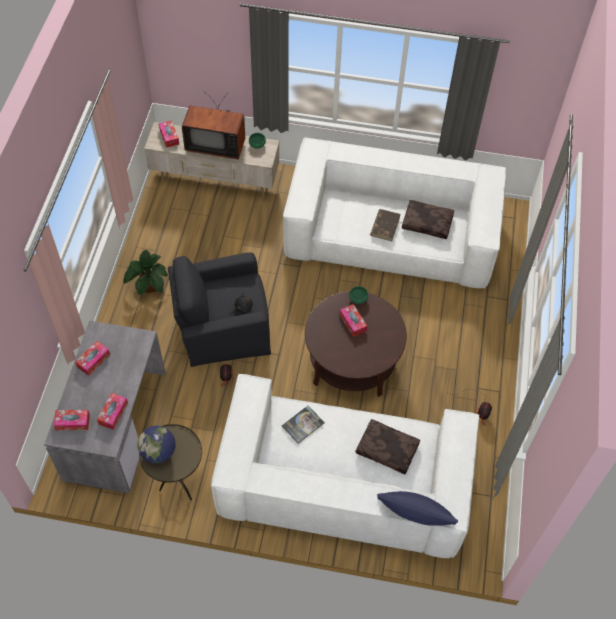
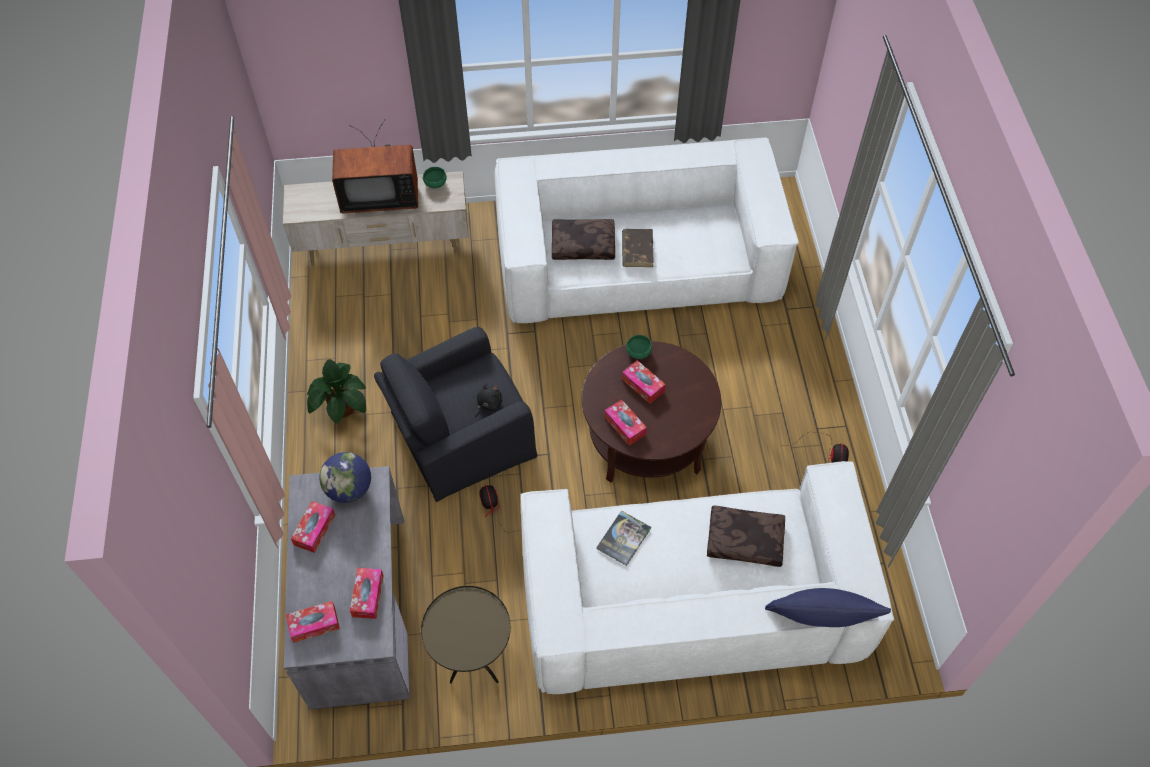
camera: 15 degrees left, 0 degrees up
(158, 452) = (448, 632): globe -> globe (349, 489)
(169, 137) = (312, 200): tissue box -> tissue box (625, 425)
(427, 223) = (689, 232): brown pillow -> brown pillow (583, 244)

